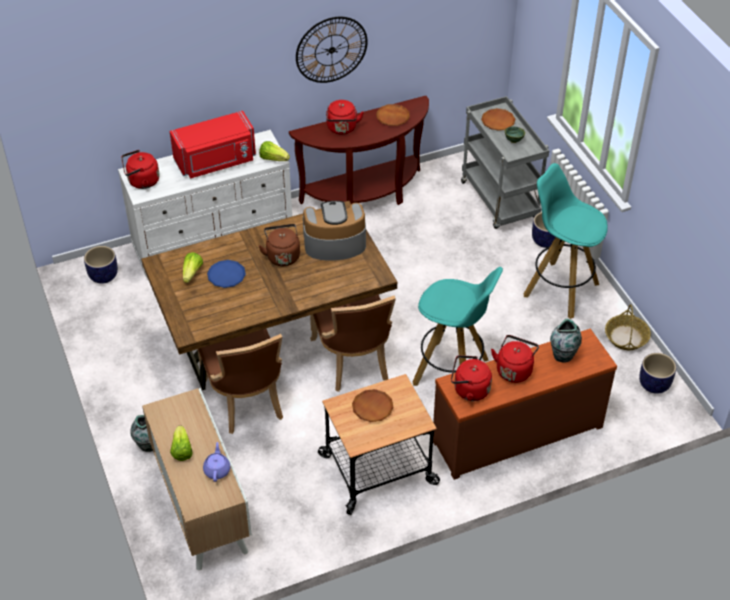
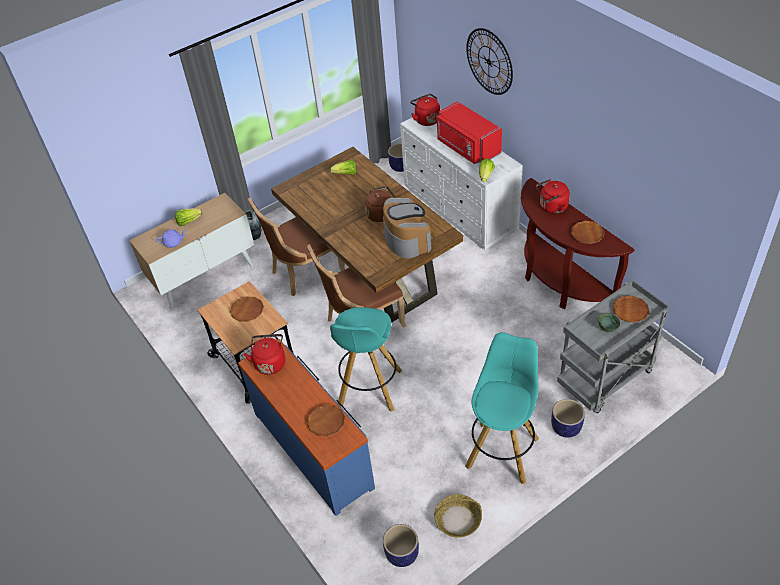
camera: 80 degrees right, 0 degrees up
(226, 276) = (349, 191): blue plate -> none
(331, 50) = (573, 137): wall clock -> wall clock (489, 61)
(514, 369) = (300, 389): red kettle -> none
(516, 432) = (314, 448): brown dresser -> blue dresser
(563, 355) = (326, 422): vase -> brown plate

